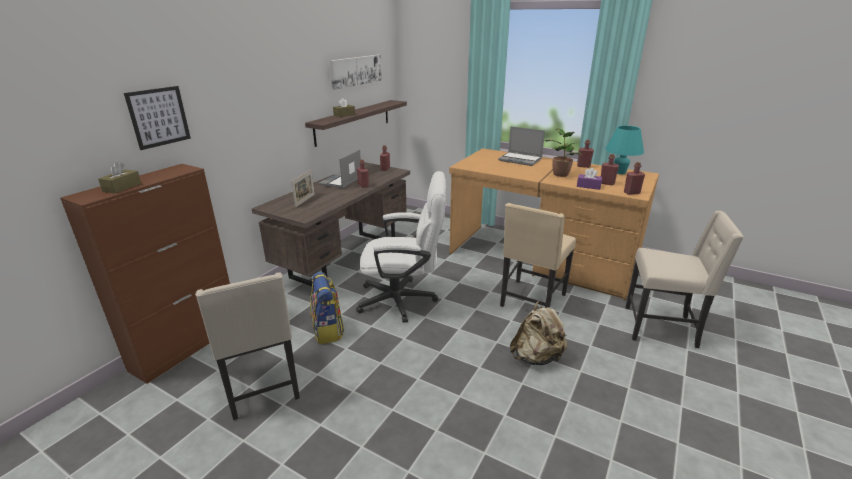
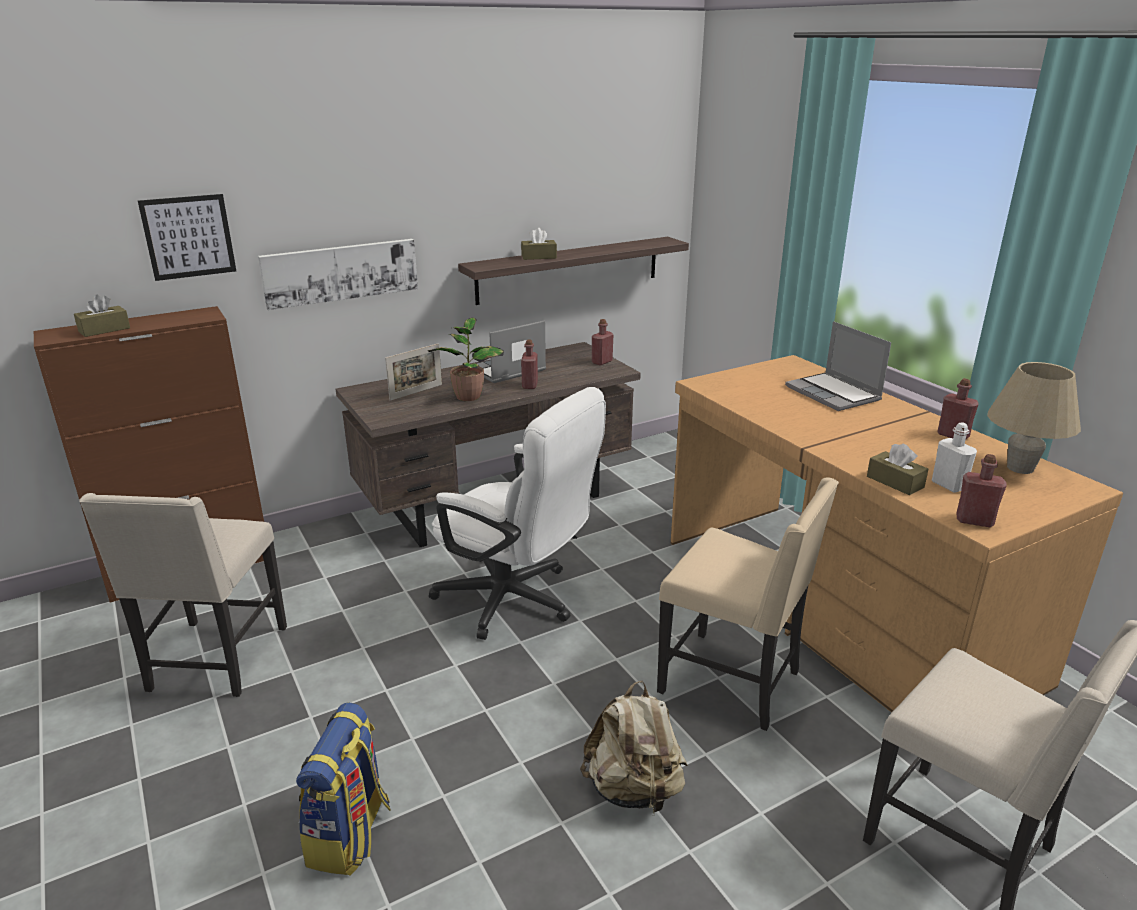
camera: 30 degrees right, 0 degrees up
(328, 331) = (365, 611): backpack -> backpack (350, 835)
(356, 71) = (584, 181): picture -> picture (340, 272)
(531, 301) = (733, 682): beige chair -> beige chair turned 120 degrees counterclockwise
(559, 174) = (871, 441): potted plant -> potted plant (468, 396)
(588, 186) = (895, 482): purple tissue box -> brown tissue box
(607, 183) = (948, 485): red bottle -> white bottle
(620, 172) = (1020, 468): turquoise table lamp -> beige table lamp

